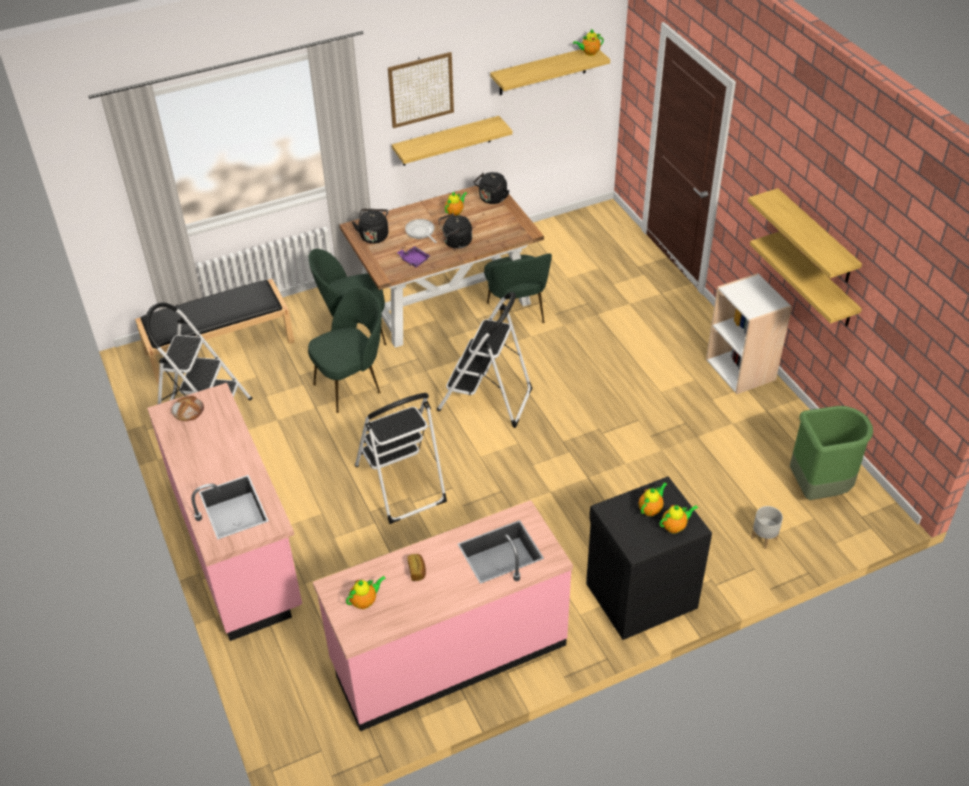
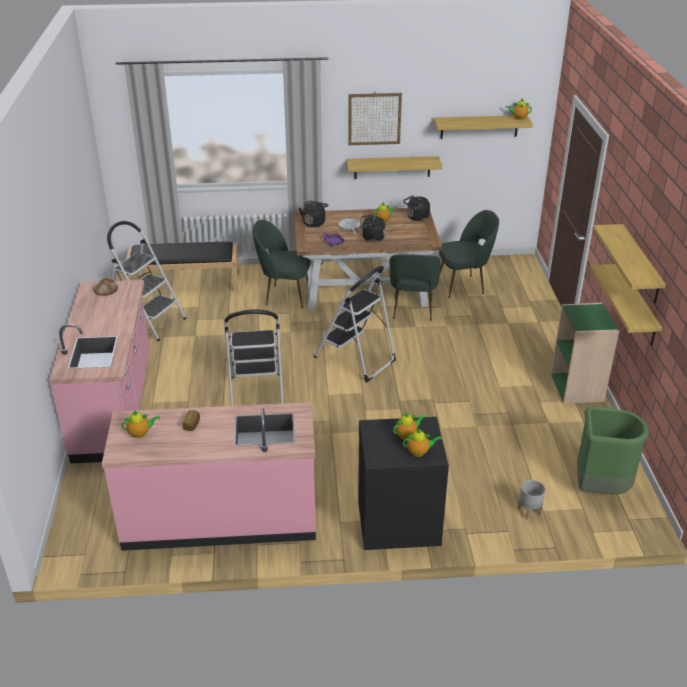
camera: 20 degrees right, 10 degrees down
(352, 386) = (261, 328): green chair -> green chair (464, 286)
(741, 370) = (577, 387): white bookcase -> green bookcase

